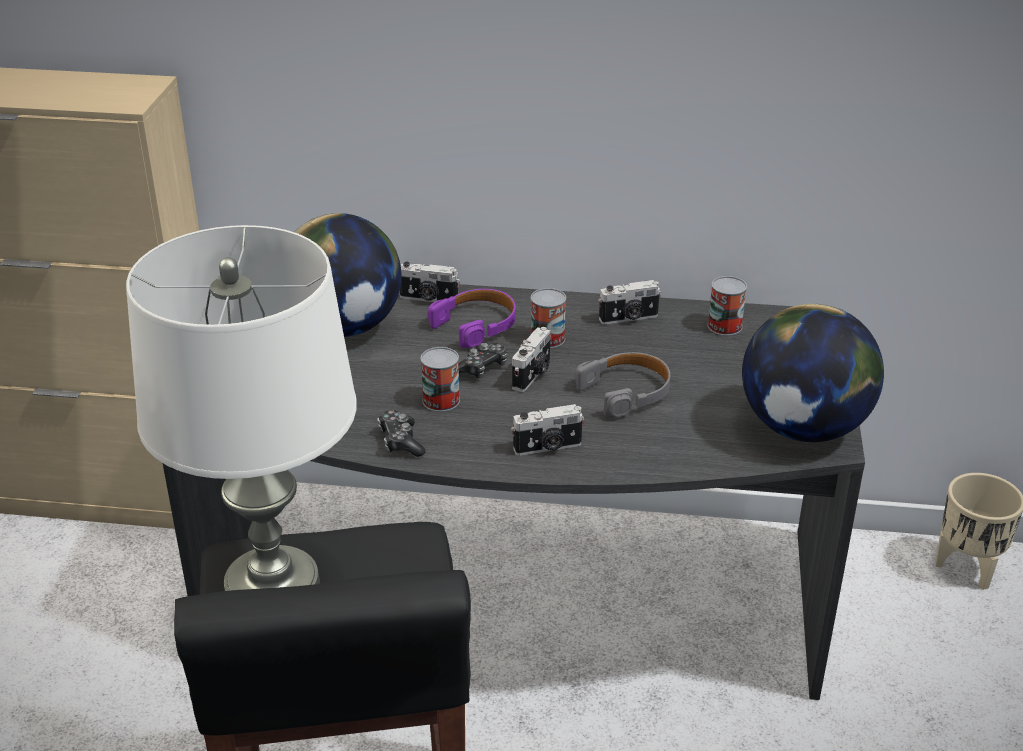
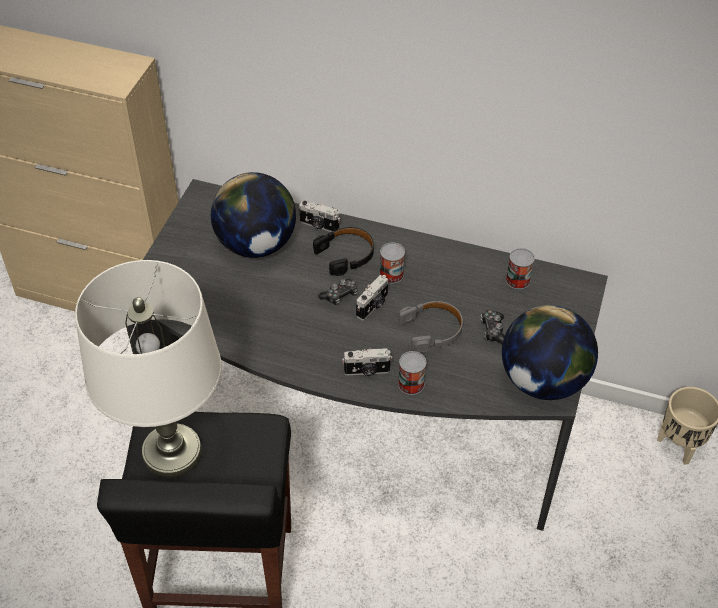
camera: 10 degrees right, 15 degrees up
(400, 441) = (272, 351): game controller -> game controller (493, 331)
(441, 400) = (306, 320): can -> can (411, 384)
(476, 325) = (346, 255): purple headphones -> black headphones
(629, 318) = (453, 263): camera -> none

